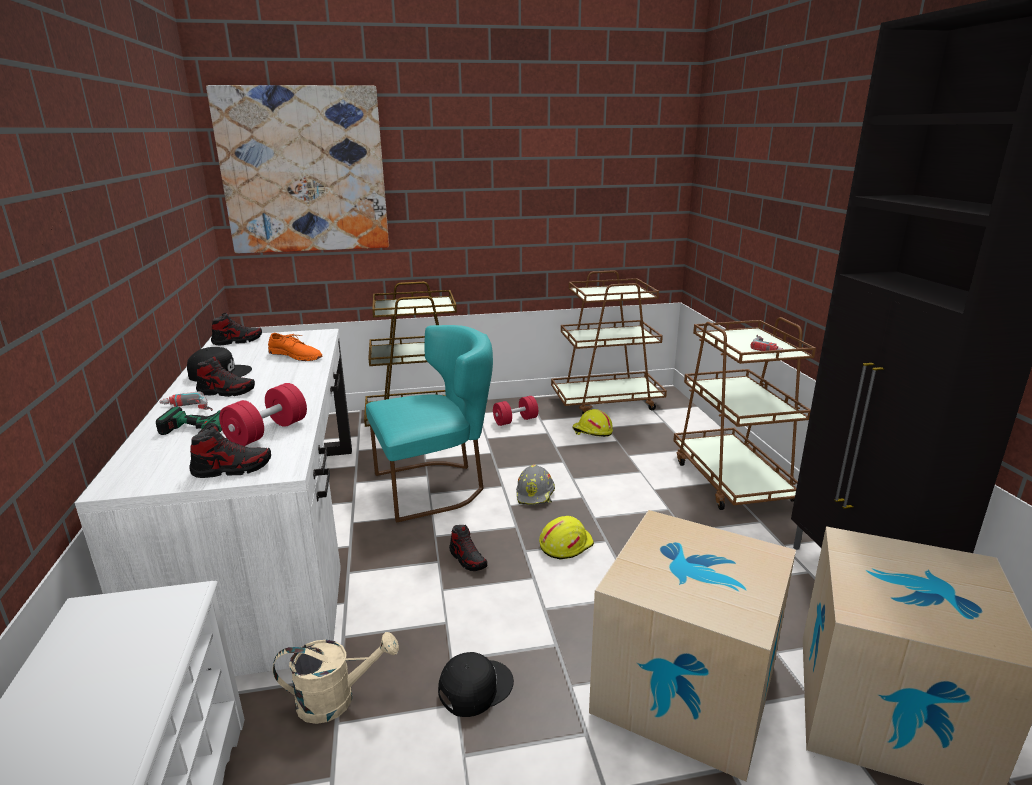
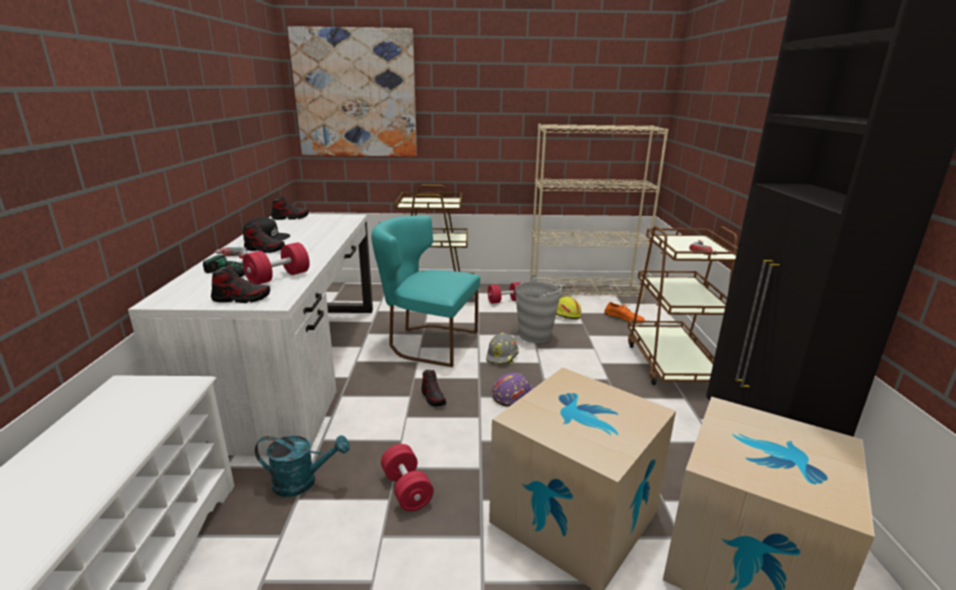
camera: 10 degrees right, 0 degrees up
(296, 355) = (326, 230): orange shoe -> orange shoe (624, 317)
(336, 699) = (302, 482): beige watering can -> turquoise watering can
(436, 486) = (427, 342): turquoise chair -> turquoise chair turned 150 degrees counterclockwise
(475, 687) = (407, 489): black cap -> red dumbbell
(565, 544) = (513, 396): yellow hard hat -> purple hard hat
(566, 462) = (535, 335): none -> grey bucket
(607, 401) = (584, 293): brown cart -> beige bookcase

